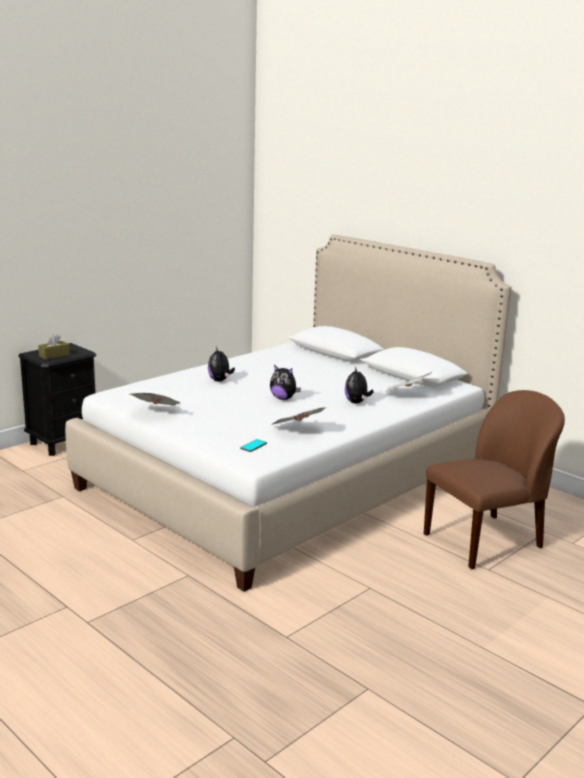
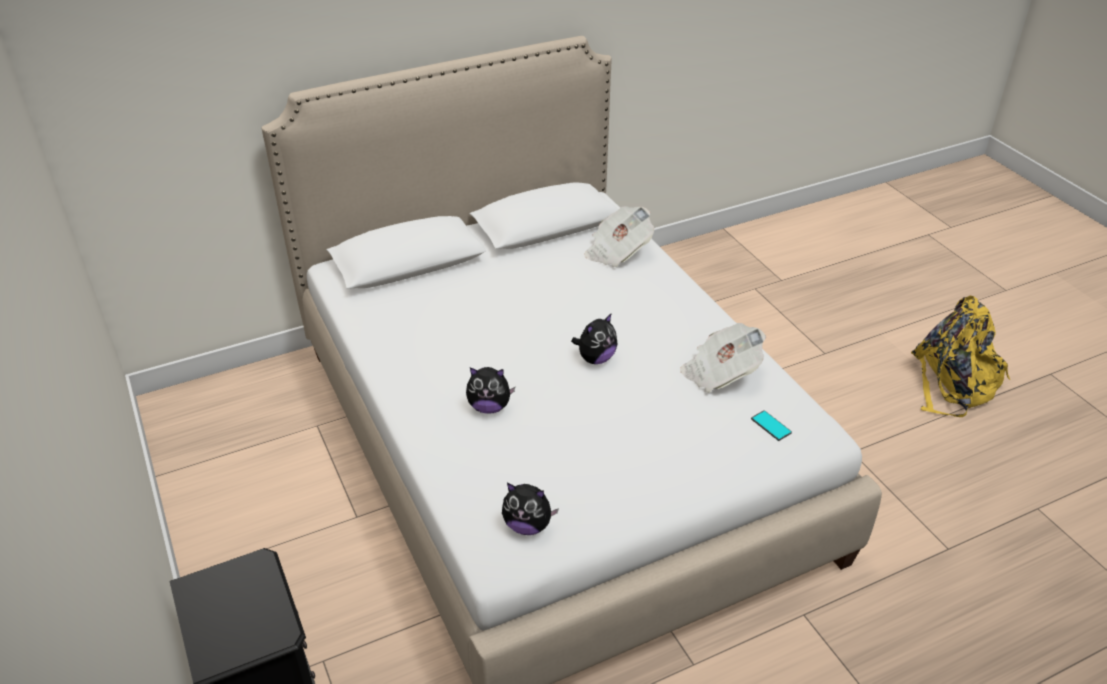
camera: 70 degrees left, 20 degrees up
(54, 355) = (248, 617): brown tissue box -> none
(157, 412) = (615, 506): newspaper -> none
(357, 402) = (632, 297): plush toy -> plush toy (528, 525)
(485, 540) = (765, 334): brown chair -> none
(511, 639) = (953, 383): none -> yellow backpack

